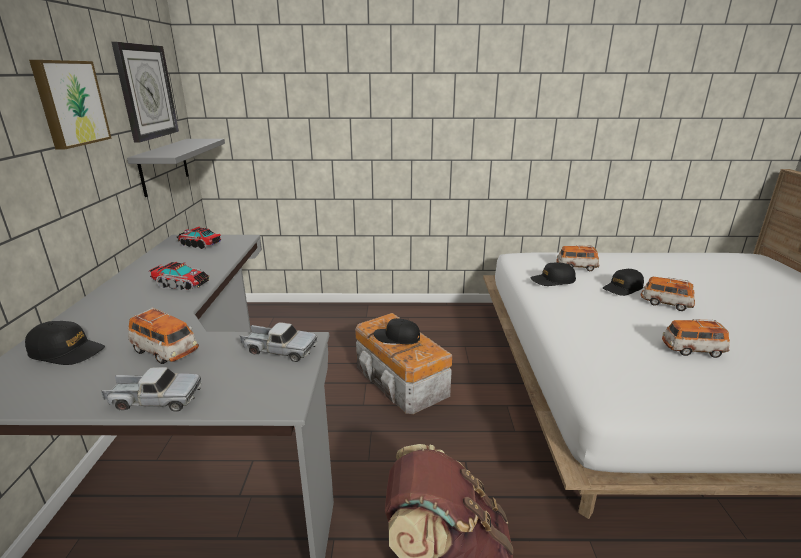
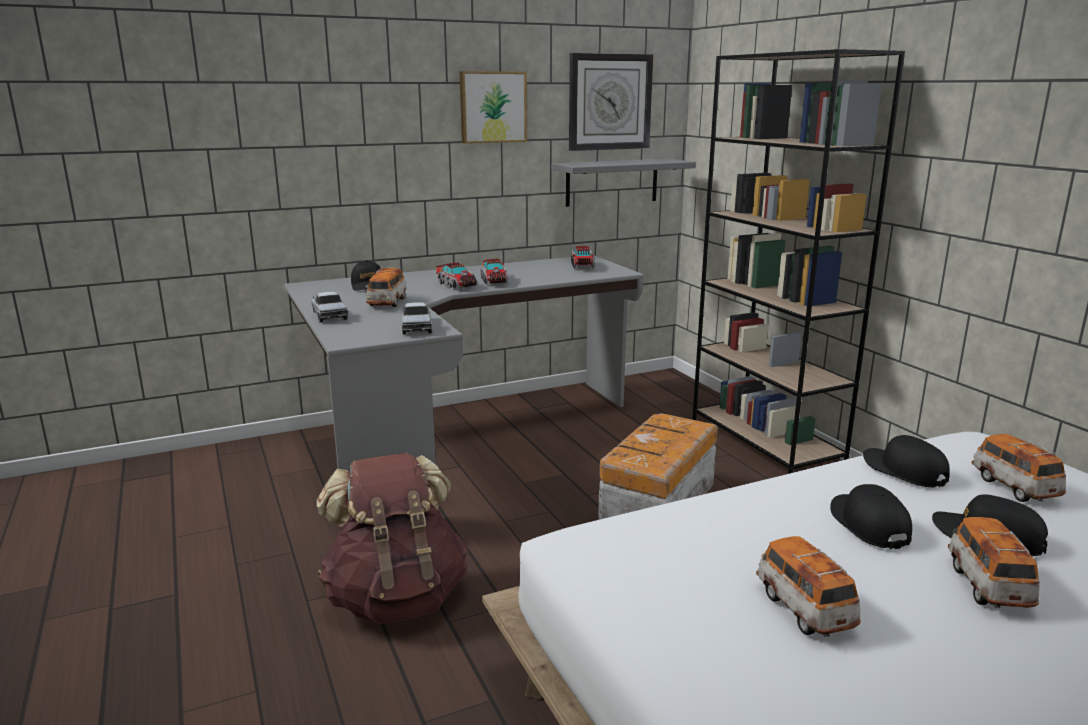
camera: 65 degrees right, 5 degrees down
(164, 304) = (456, 285): none -> toy truck
(362, 315) = (766, 444): none -> beige bookcase
(397, 337) = (657, 439): black cap -> black cap (868, 525)

